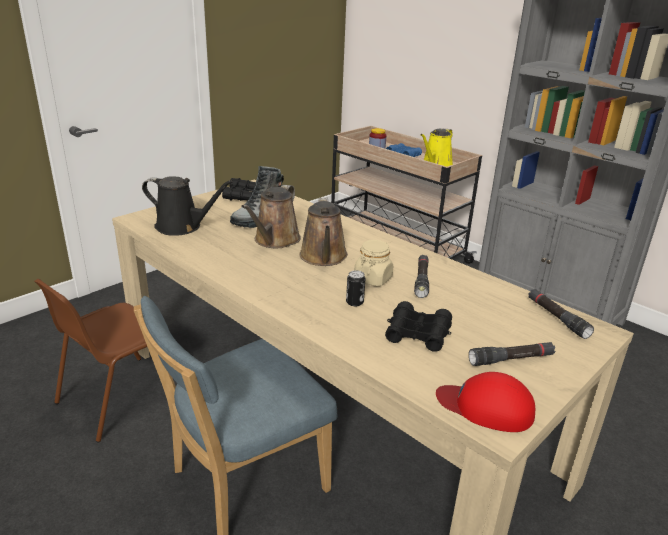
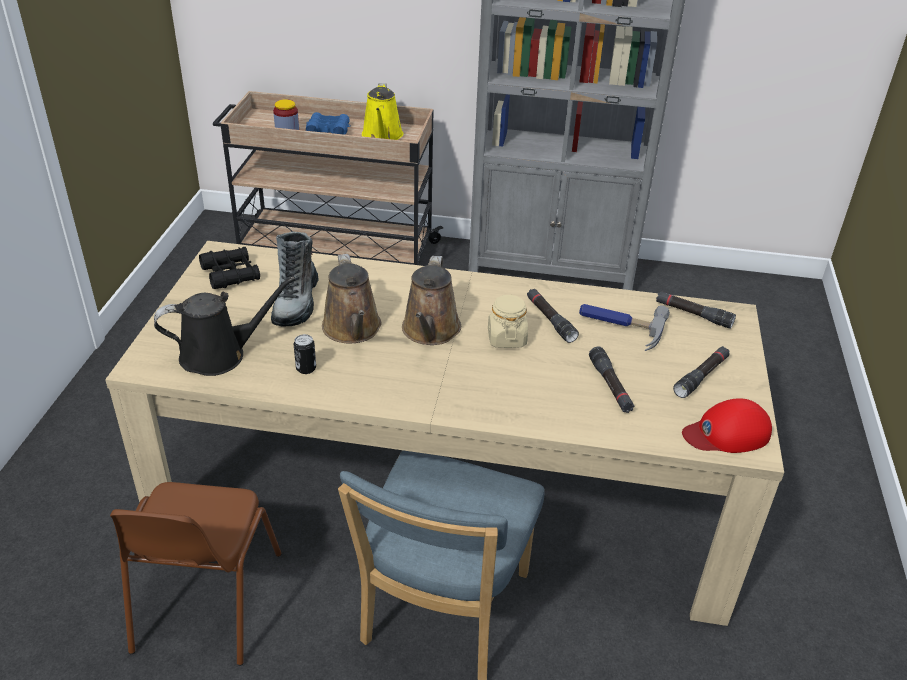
camera: 35 degrees left, 10 degrees up
(323, 257) = (430, 331): brown watering can -> brown watering can turned 45 degrees clockwise
(354, 302) = (522, 375): can -> can (306, 368)
(418, 334) = (610, 386): black binoculars -> black flashlight
(476, 303) = (620, 327): none -> hammer

